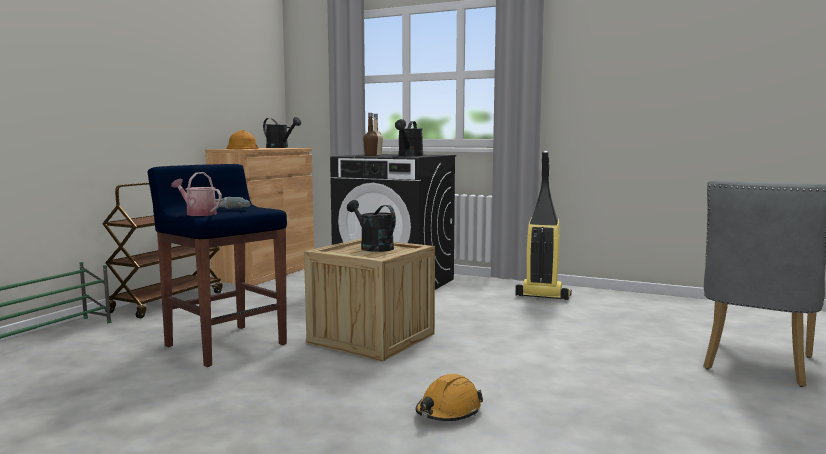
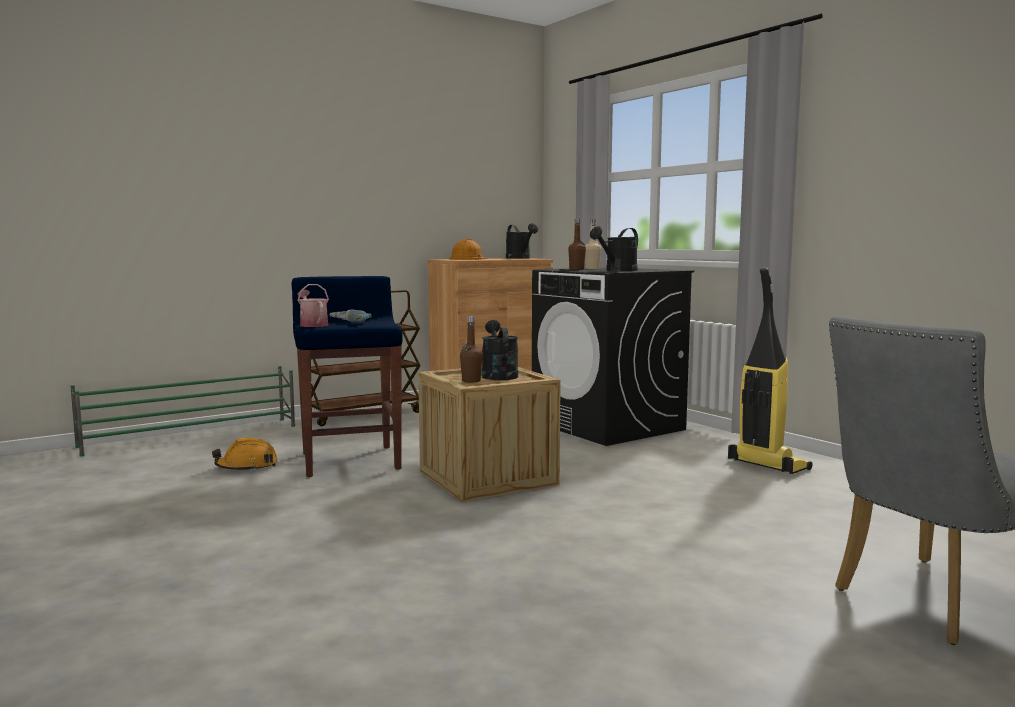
camera: 30 degrees right, 0 degrees up
(364, 254) = (471, 381): none -> brown bottle
(448, 412) = (443, 561): orange hard hat -> orange hard hat (247, 467)

